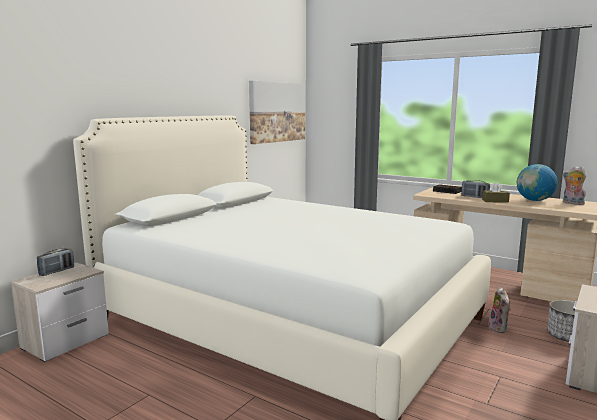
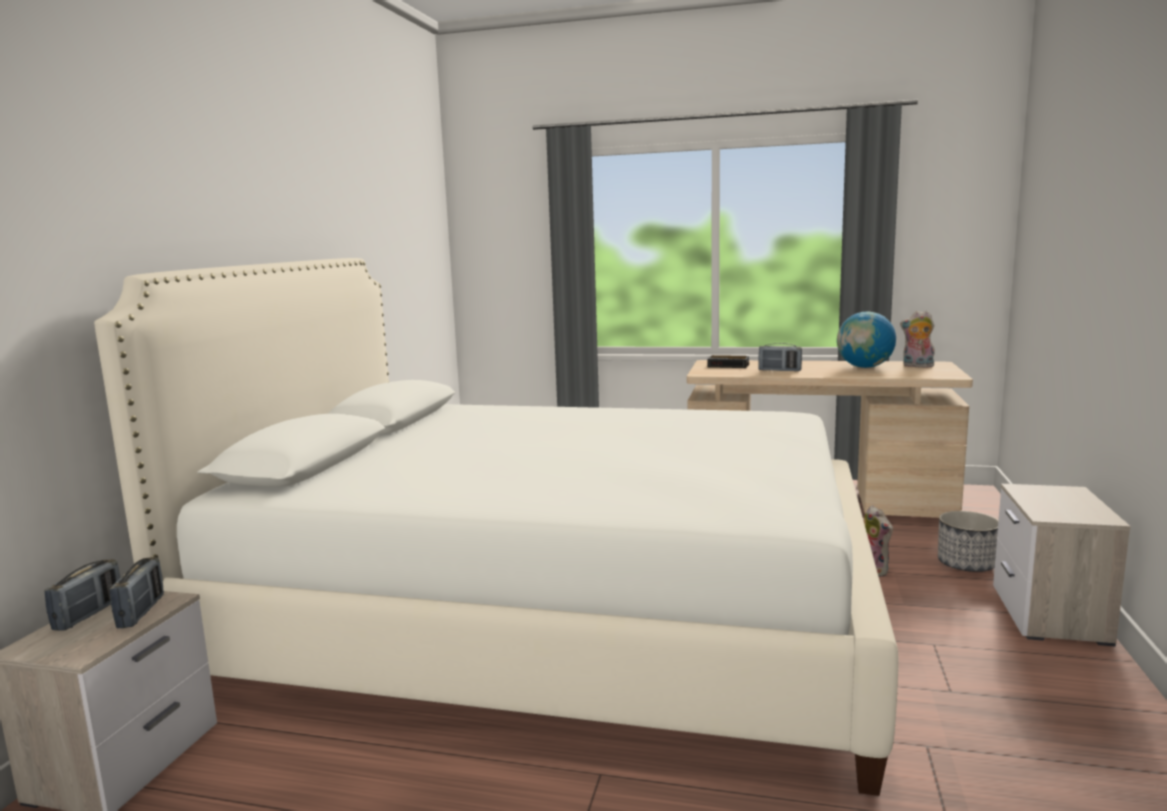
camera: 20 degrees left, 0 degrees up
(76, 274) = (141, 612): none -> radio
(277, 112) = (413, 249): picture -> none
(495, 201) = (816, 373): brown tissue box -> none

